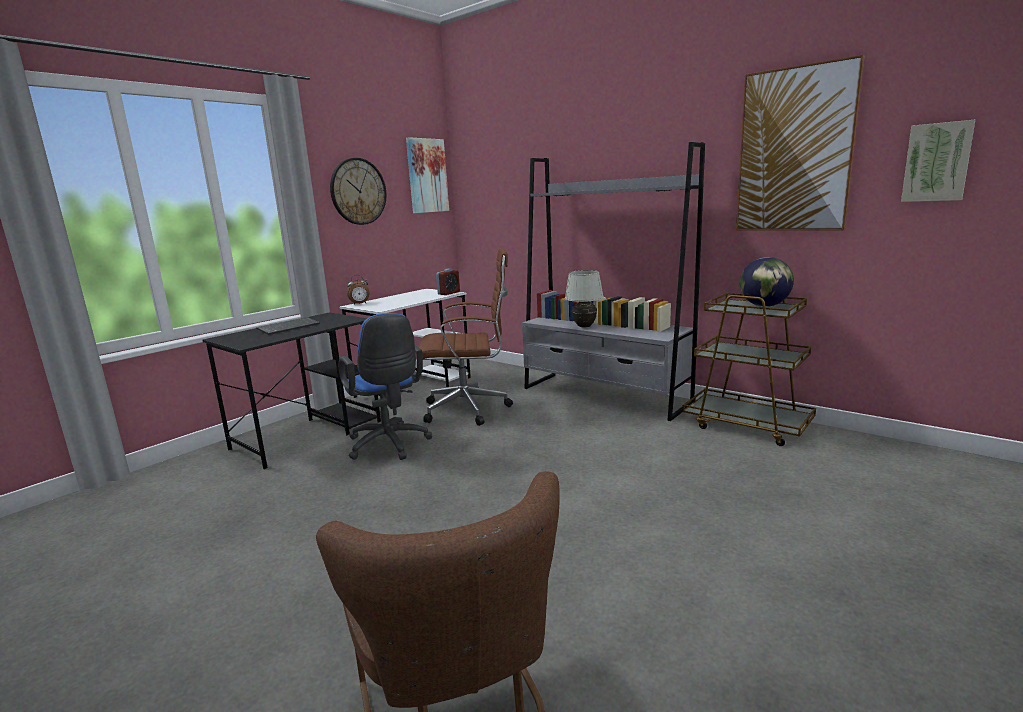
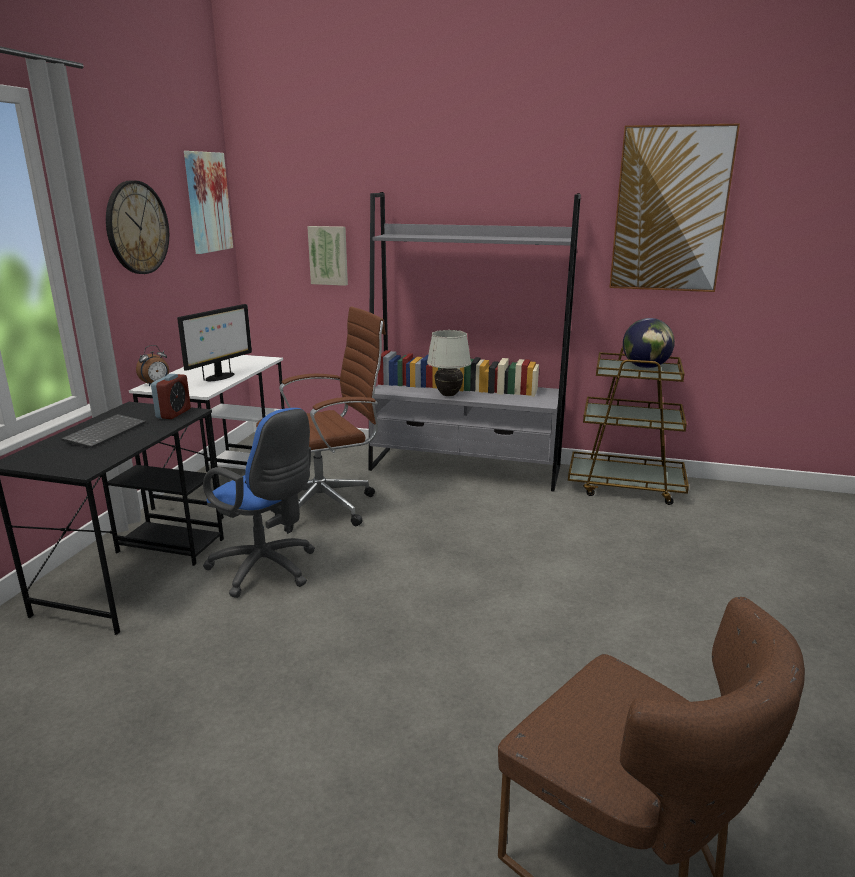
camera: 25 degrees left, 5 degrees up
(405, 301) = (219, 377): none -> monitor
(449, 293) = (262, 360): alarm clock -> alarm clock (173, 413)
(936, 162) = (795, 232): picture -> picture (328, 255)

